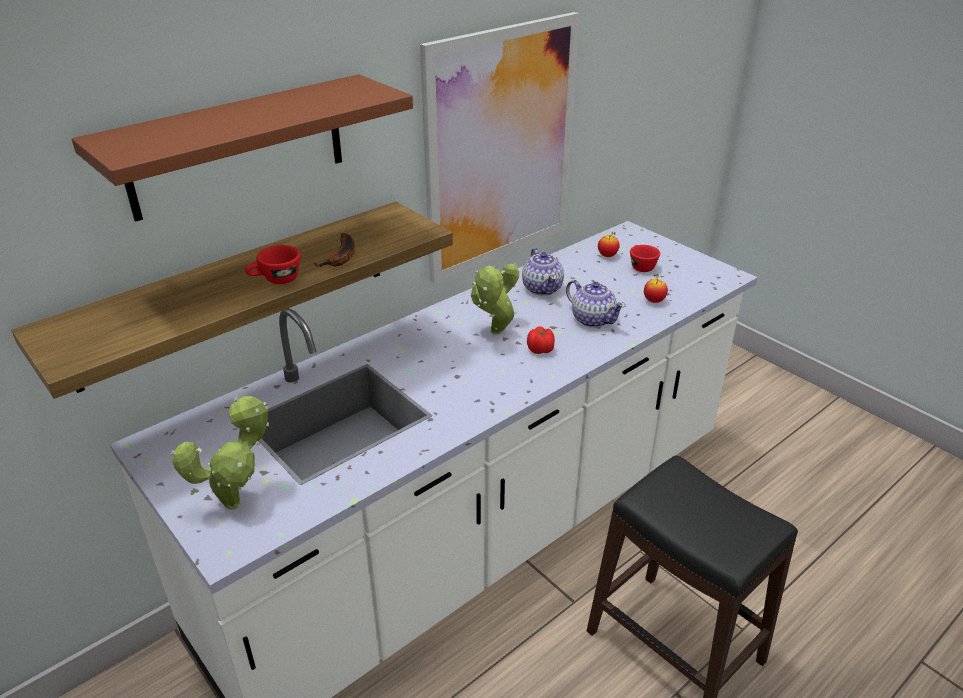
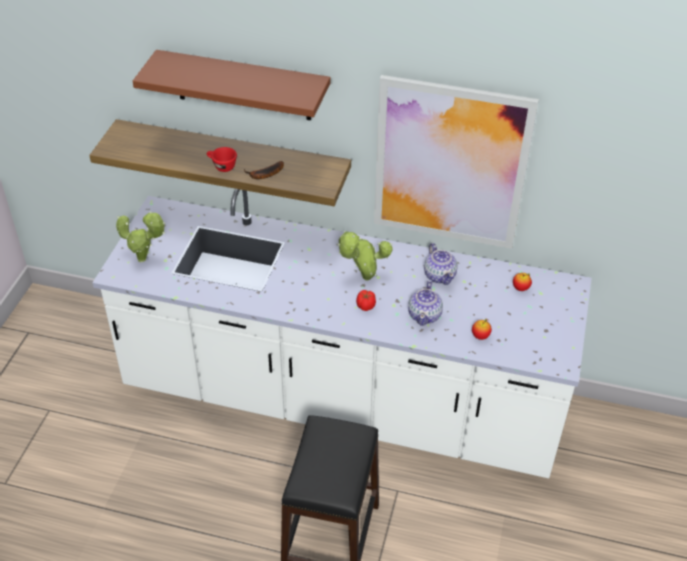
camera: 55 degrees right, 10 degrees up
(542, 288) = (439, 275): teapot -> teapot turned 60 degrees counterclockwise
(640, 266) = (524, 311): red cup -> none

